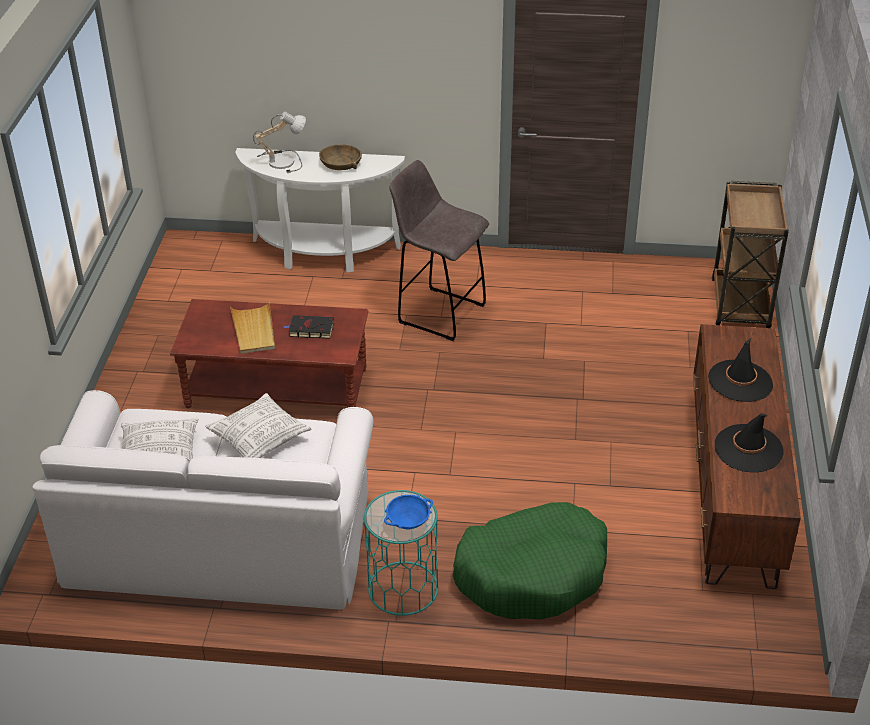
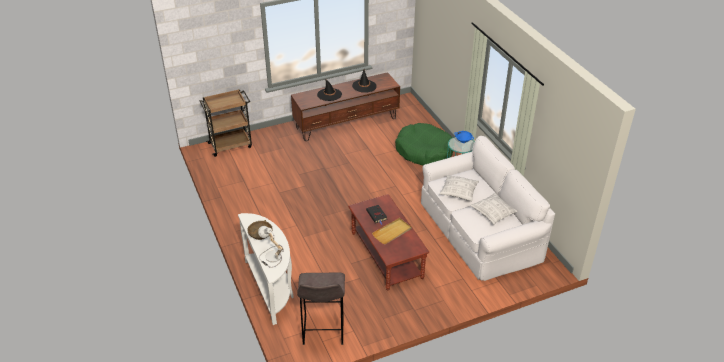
camera: 120 degrees left, 0 degrees up
(439, 313) = (294, 226): grey stool -> grey stool (323, 331)

